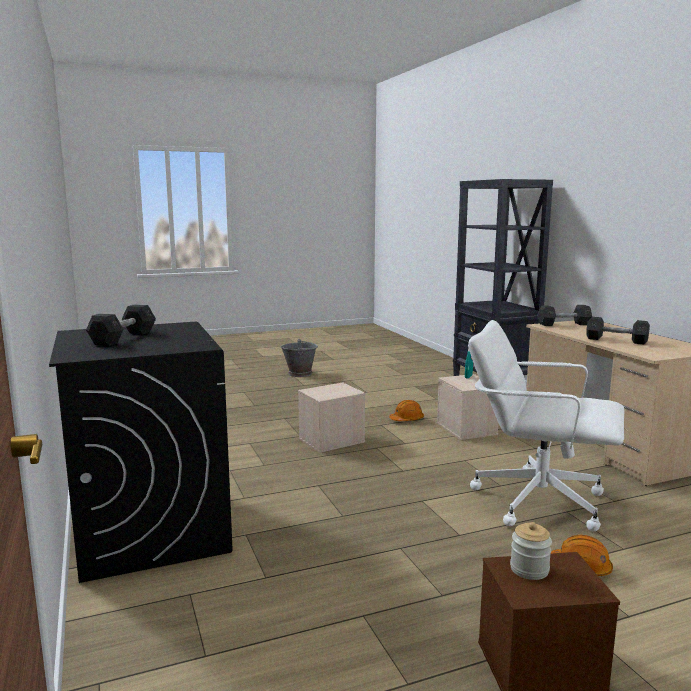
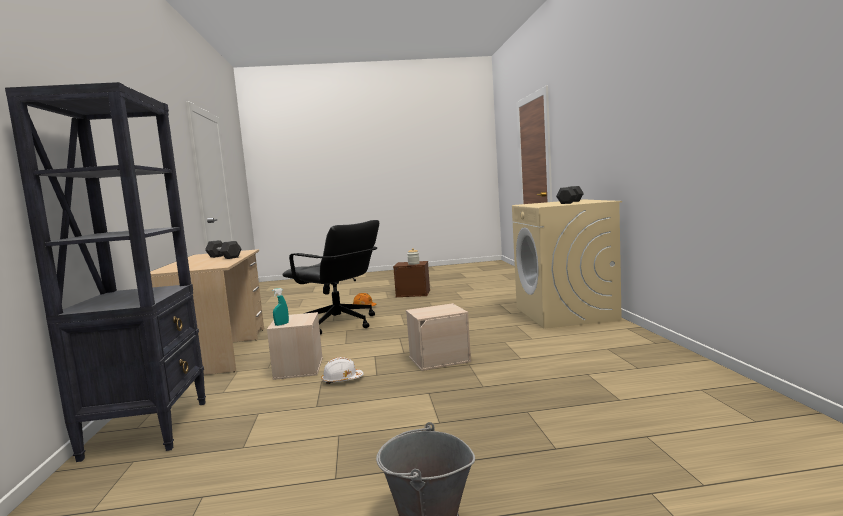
camera: 165 degrees left, 5 degrees down
(151, 529) = (566, 314): black washing machine -> beige washing machine
(407, 419) = (342, 380): orange hard hat -> white hard hat
(537, 500) = (338, 324): white office chair -> black office chair
(563, 324) = (196, 268): grey dumbbell -> none

